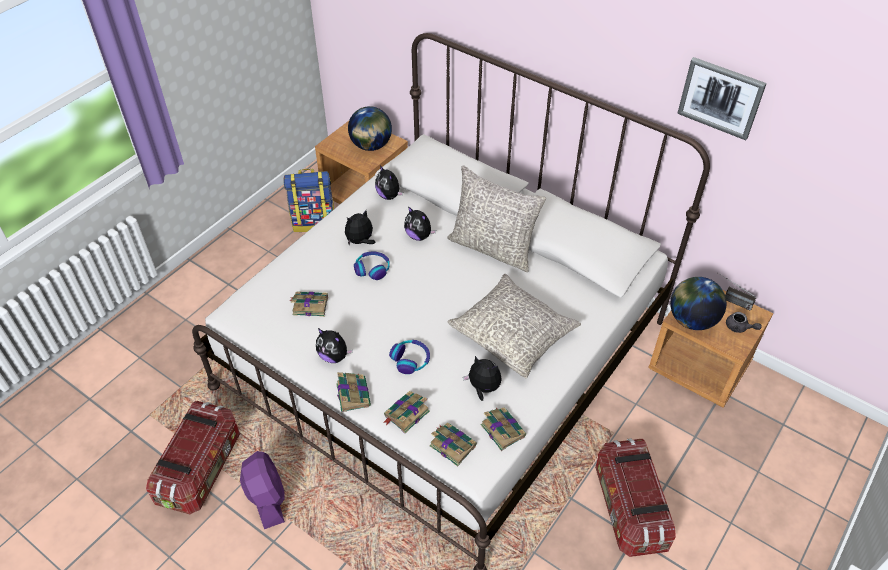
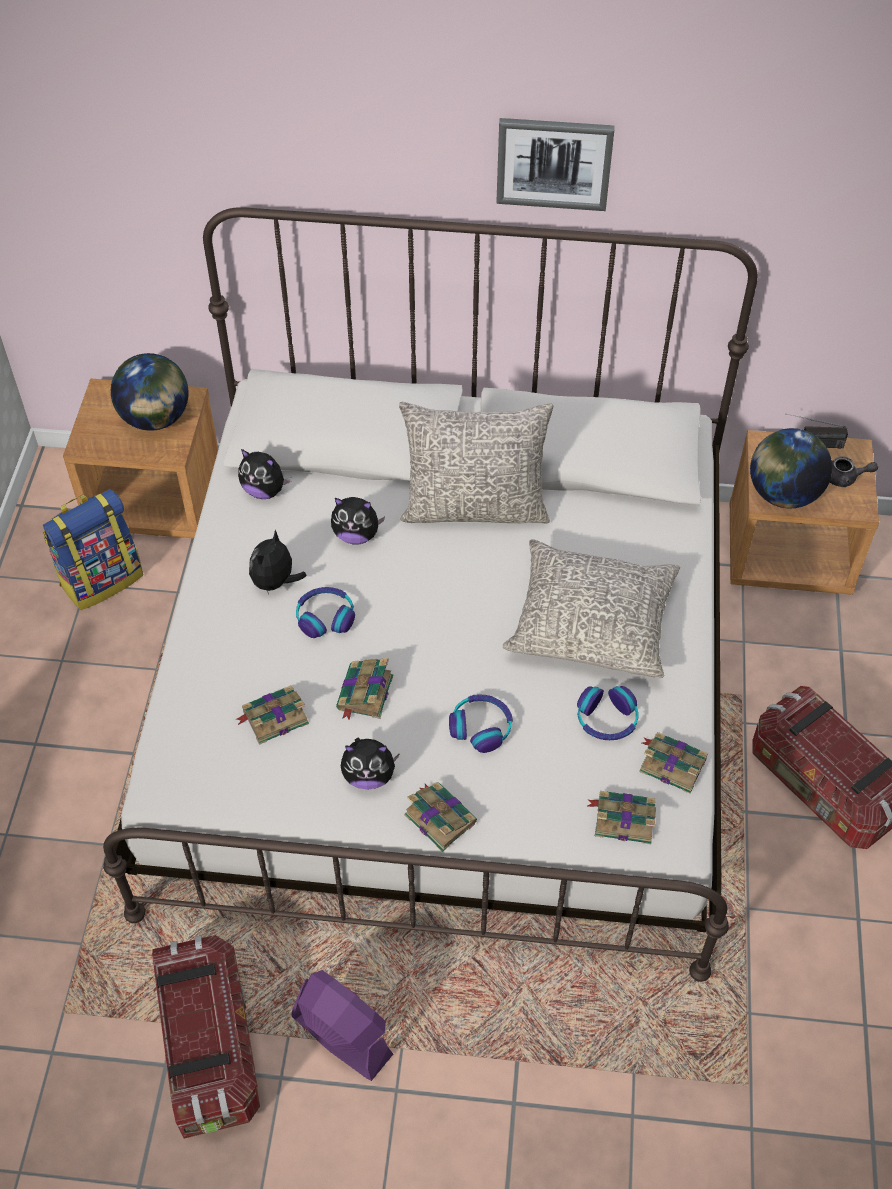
camera: 30 degrees left, 5 degrees up
(406, 414) = (531, 808): book -> book (364, 694)
(483, 388) = (606, 719): plush toy -> headphones
(721, 97) = (755, 172): picture -> picture (554, 163)

